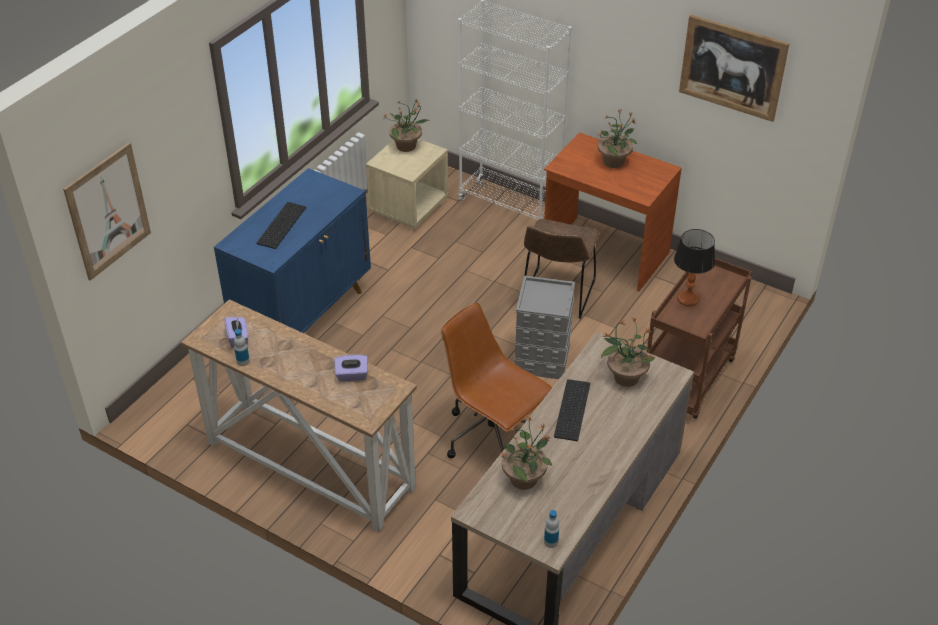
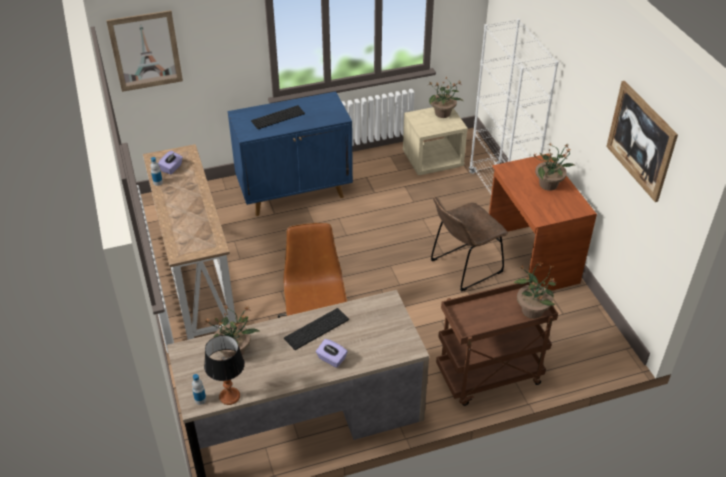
camera: 40 degrees right, 0 degrees up
(352, 375) = (201, 224): purple tissue box -> purple tissue box (331, 359)
(542, 360) = (405, 303): grey storage box -> none
(625, 377) = (377, 330): potted plant -> potted plant (532, 310)
(688, 299) = (489, 306): table lamp -> table lamp (230, 396)

